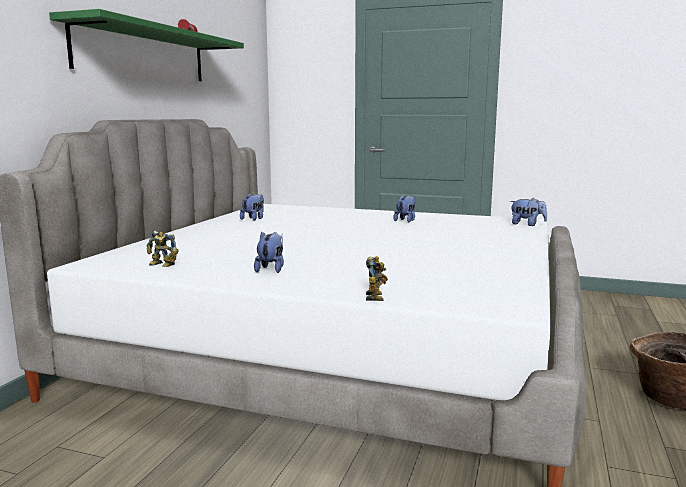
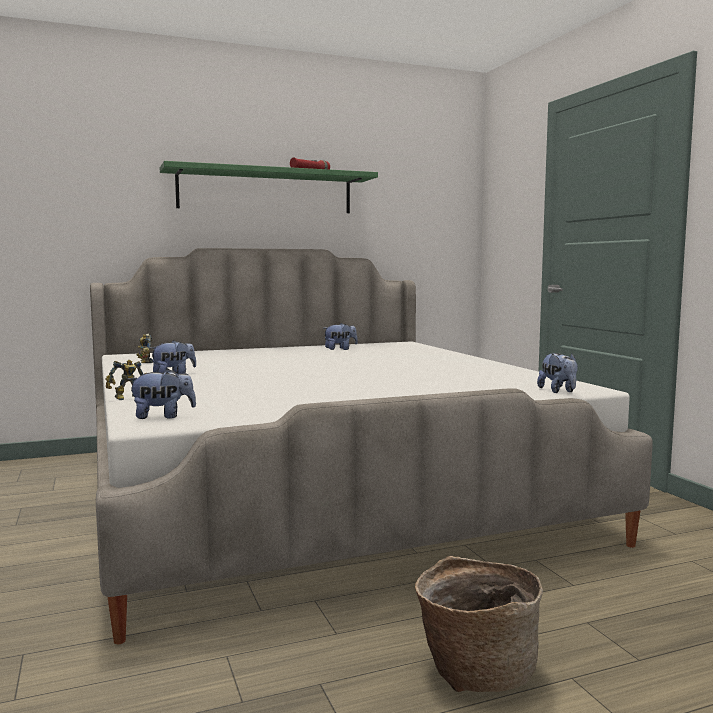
camera: 50 degrees right, 5 degrees down
(406, 220) = (449, 368): plush toy -> plush toy (163, 416)

